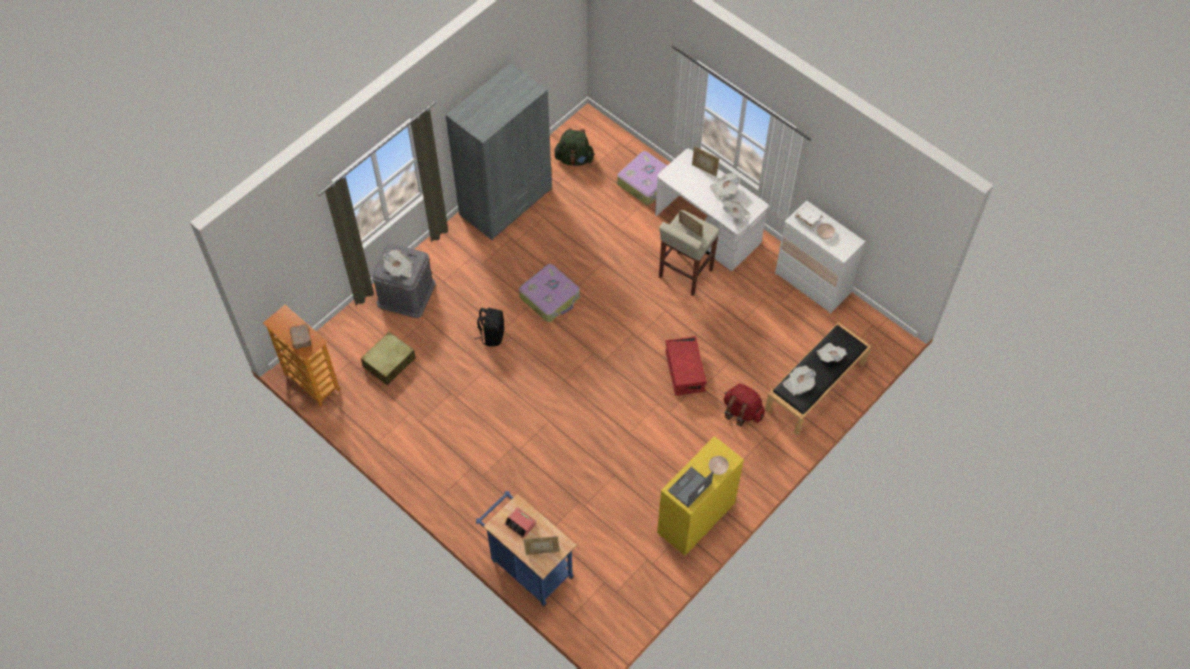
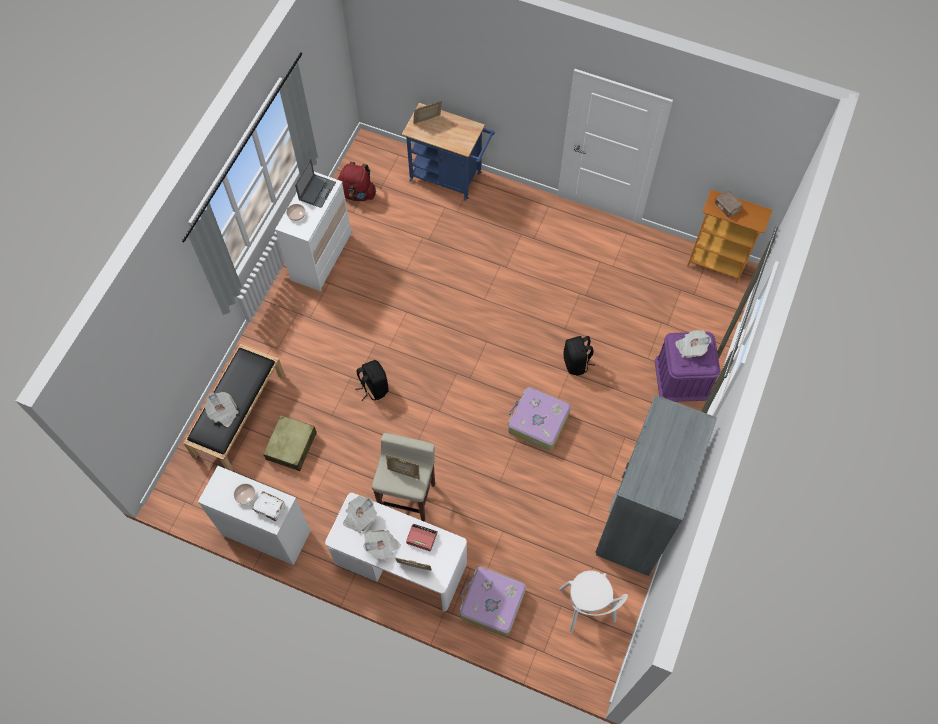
camera: 160 degrees right, 5 degrees up
(389, 363) = (658, 304): beige suitcase -> beige suitcase (291, 446)
(406, 293) = (682, 378): grey storage box -> purple storage box
(520, 524) = (454, 134): alarm clock -> alarm clock (421, 537)
(574, 159) = (588, 608): green backpack -> white chair
(684, 372) = (373, 387): red storage box -> black backpack
(696, 518) = (321, 257): yellow dresser -> white dresser
(742, 412) = (306, 365): red backpack -> red backpack (357, 193)
(798, 384) = (250, 372): newspaper -> none

